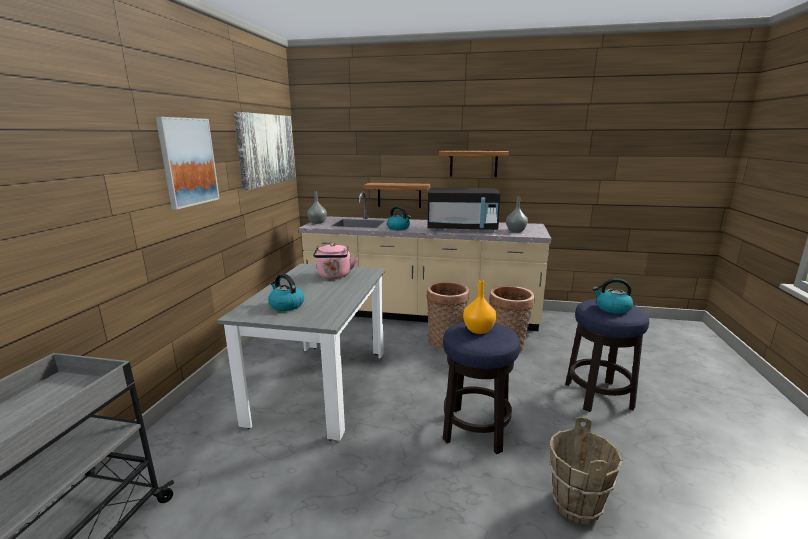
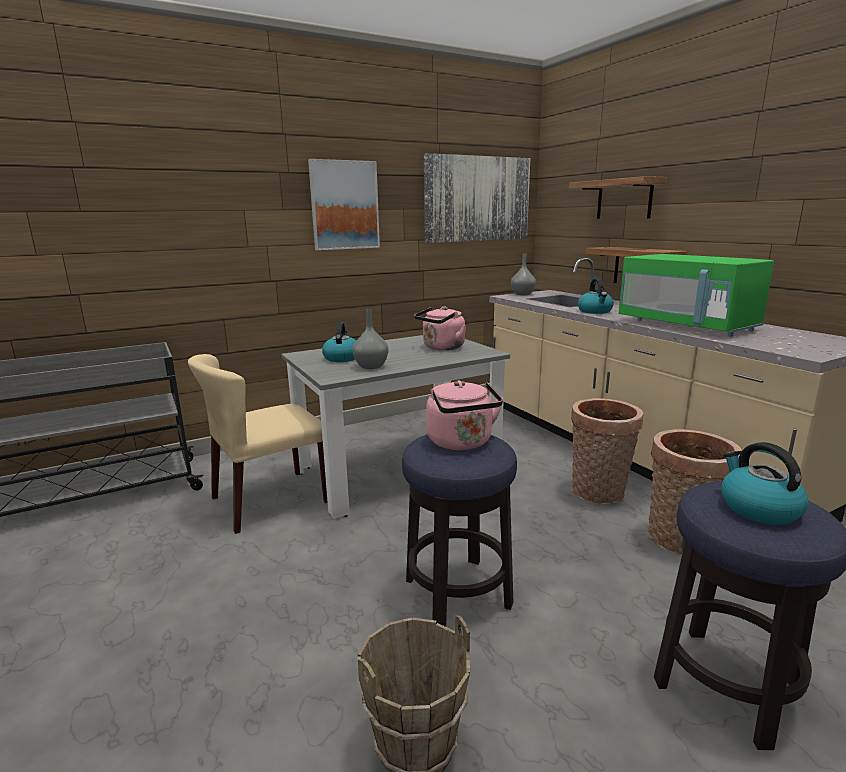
camera: 50 degrees right, 0 degrees up
(262, 462) = (269, 500): none -> beige chair
(462, 229) = (686, 325): black microwave -> green microwave
(473, 163) = (763, 216): shelf -> shelf (624, 199)
(479, 330) = (462, 443): orange vase -> pink kettle
(516, 231) = (779, 342): grey vase -> grey vase (372, 366)

